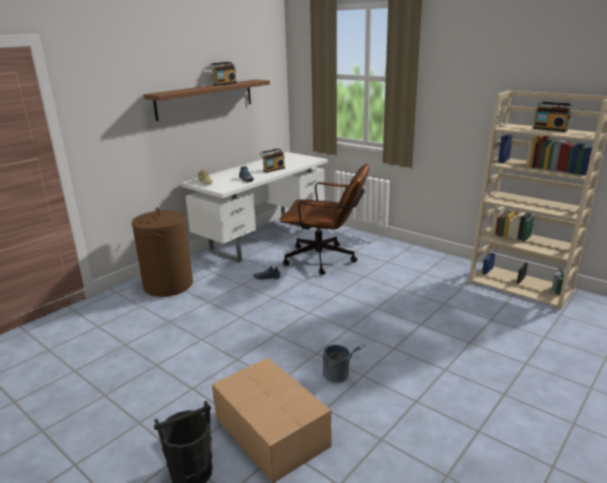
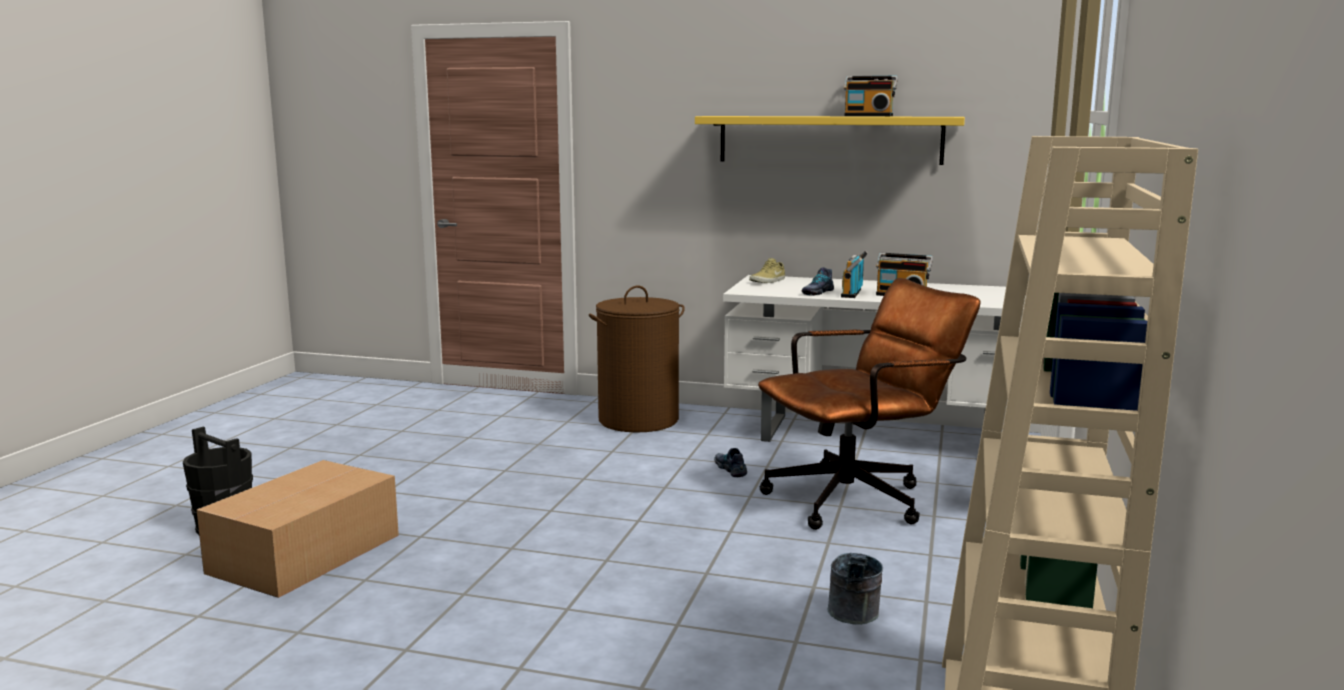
camera: 65 degrees right, 10 degrees down
(205, 99) = (829, 139): brown shelf -> yellow shelf
(326, 260) = (859, 498): brown office chair -> brown office chair turned 105 degrees counterclockwise
(340, 376) = (454, 576): grey bucket -> grey bucket (853, 617)
(550, 129) = (1110, 255): radio -> radio (853, 293)

